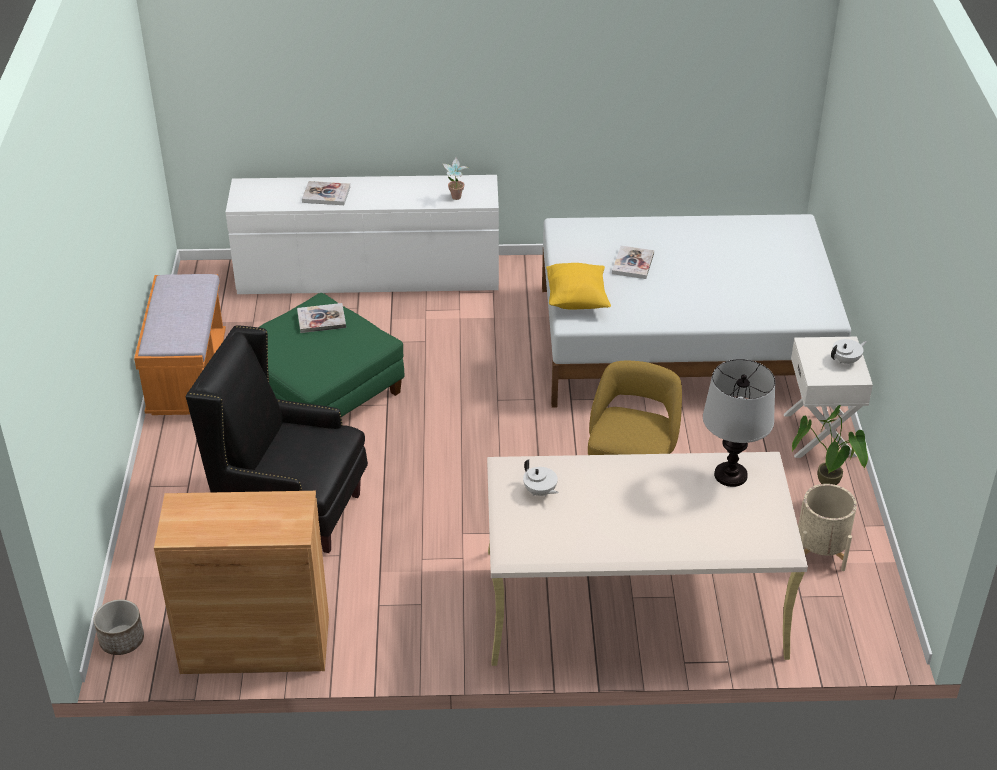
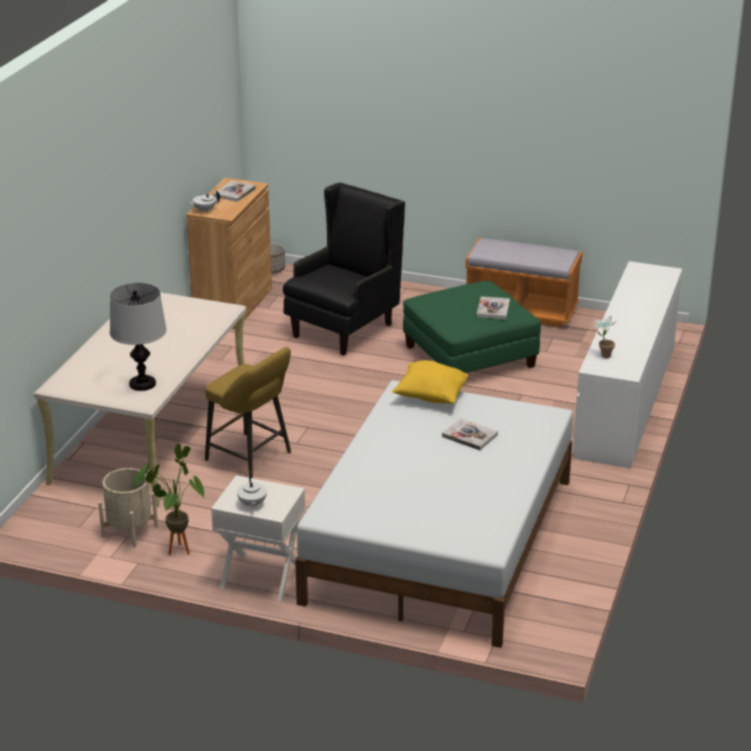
camera: 110 degrees right, 10 degrees down
(326, 195) = (636, 301): book -> book (234, 192)
(540, 492) = (192, 313): white teapot -> white teapot (204, 210)

